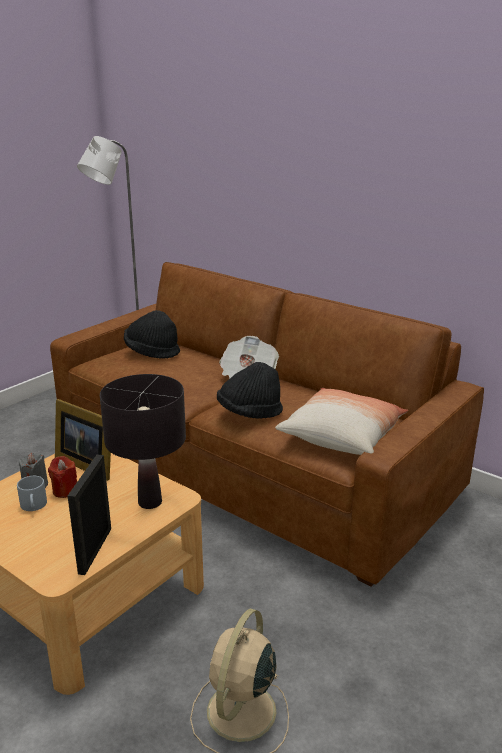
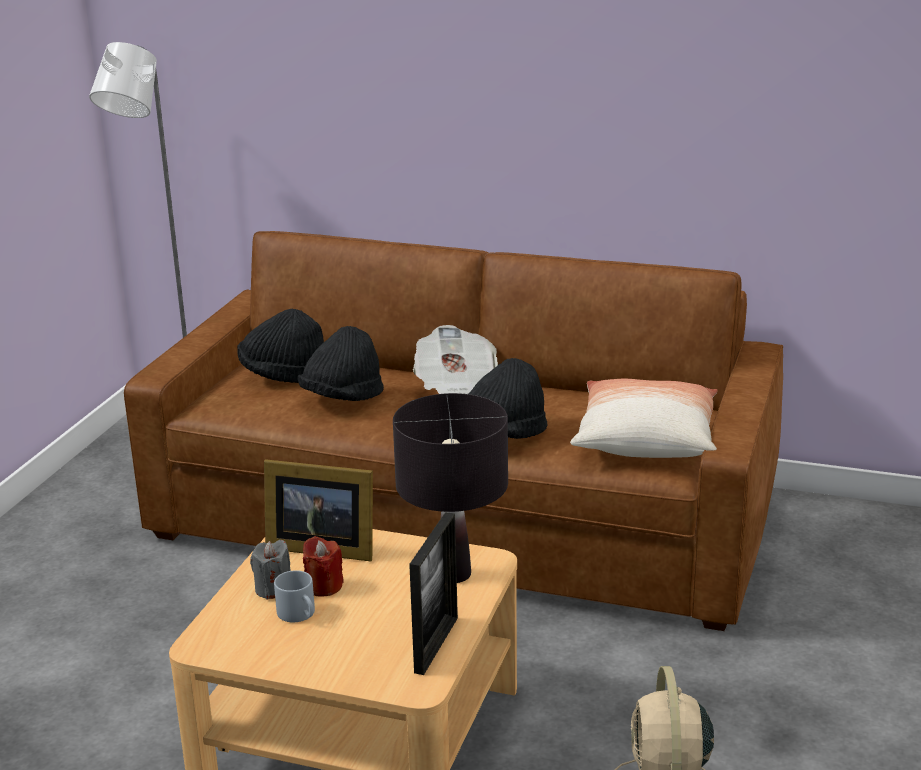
camera: 20 degrees left, 0 degrees up
(95, 550) = (436, 645): picture frame -> picture frame turned 150 degrees counterclockwise
(172, 371) = (342, 398): none -> black hat

